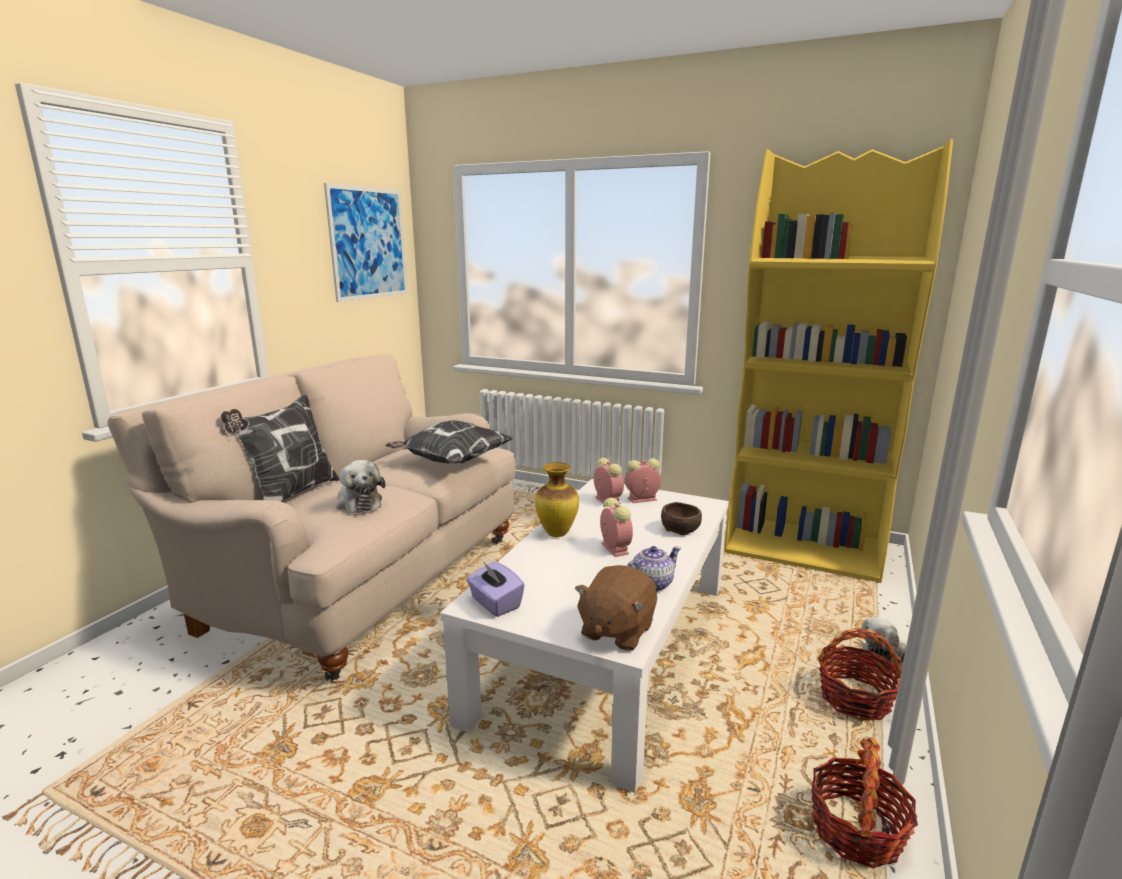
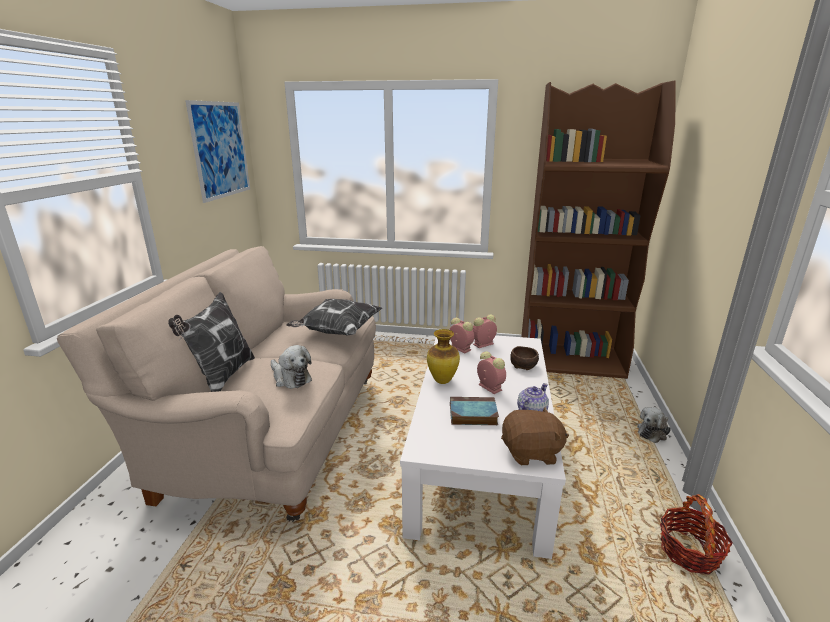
camera: 15 degrees left, 5 degrees up
(495, 603) = (435, 446): purple tissue box -> none
(567, 576) = (472, 414): none -> book
(616, 630) = (531, 453): brown plush toy -> brown plush toy turned 105 degrees counterclockwise
(804, 549) = (571, 360): yellow bookcase -> brown bookcase
(855, 699) = (649, 463): basket -> none

